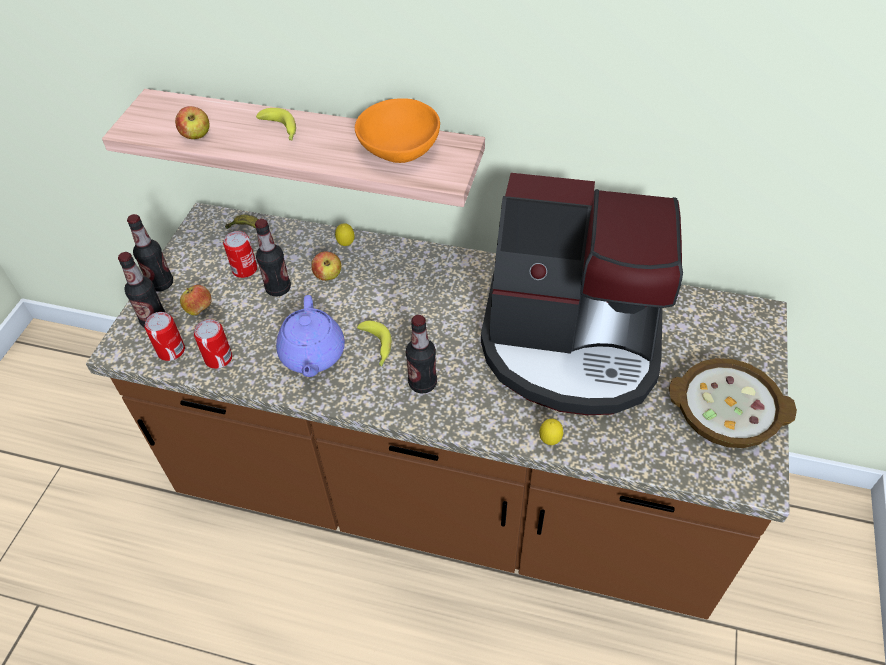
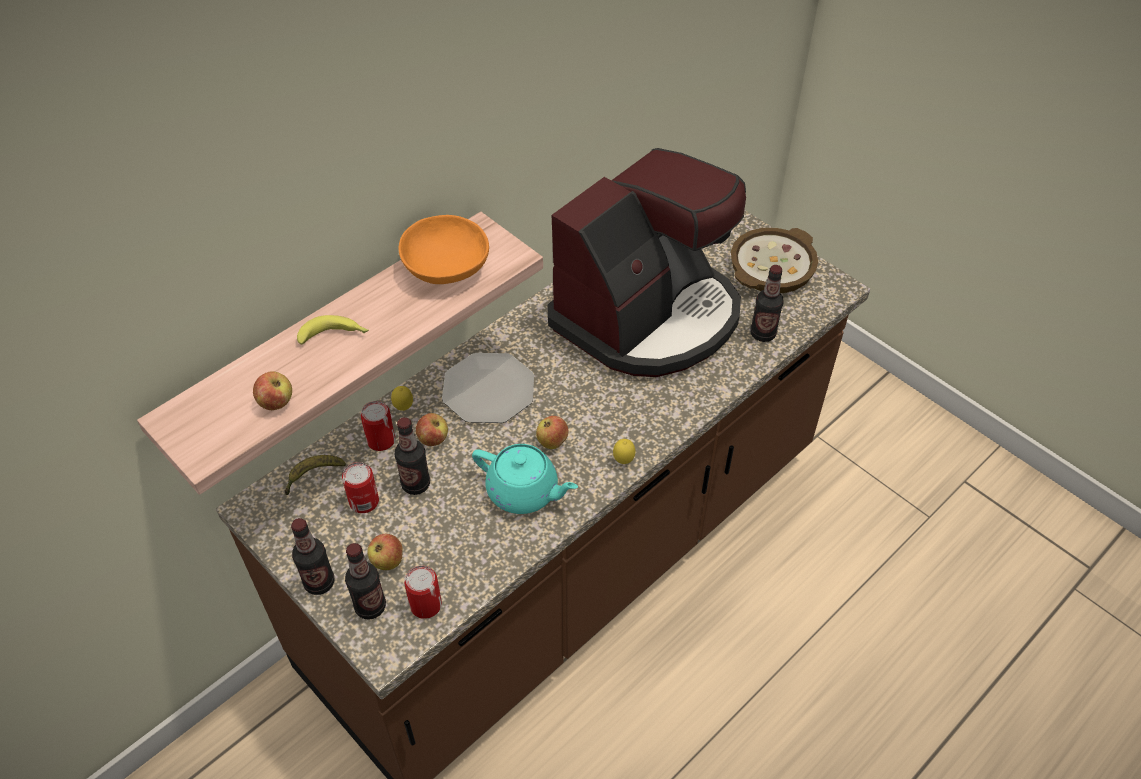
camera: 60 degrees left, 0 degrees up
(218, 358) = (468, 567): can -> can (381, 440)
(312, 355) = (524, 491): purple teapot -> turquoise teapot
(376, 347) = (552, 441): banana -> apple
(401, 282) = (489, 390): none -> plate
(422, 383) = (616, 428): bottle -> bottle (763, 334)
(550, 441) = (730, 377): lemon -> lemon (623, 461)

